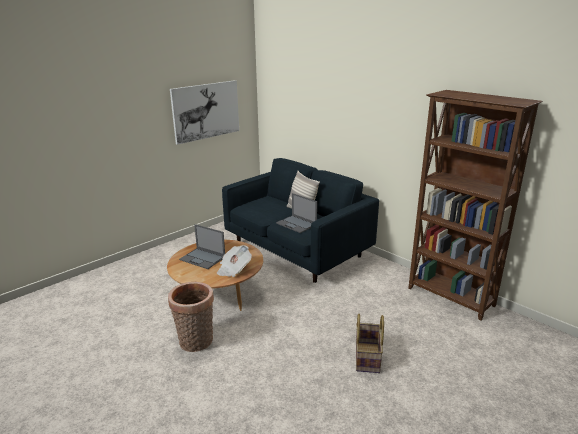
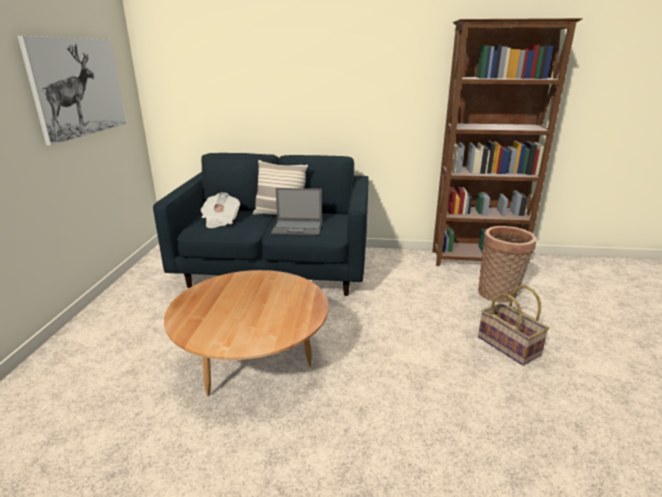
camera: 40 degrees left, 0 degrees up
(196, 343) = (313, 444): basket -> basket (499, 294)
(203, 258) = (225, 310): laptop -> none
(234, 269) = (295, 306): newspaper -> newspaper (220, 221)

